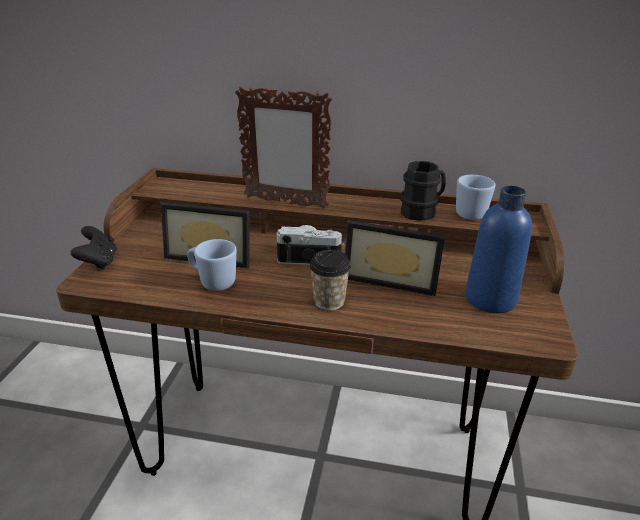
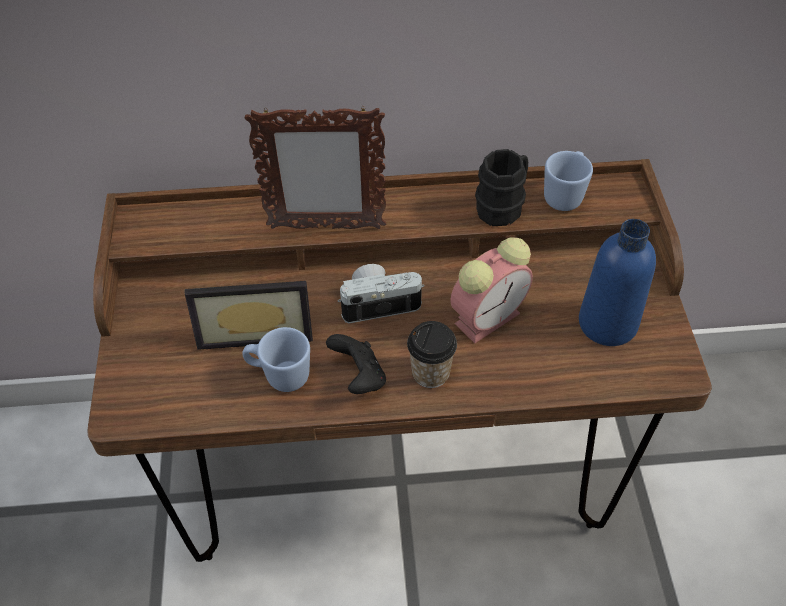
camera: 15 degrees left, 20 degrees up
(98, 262) = (115, 377): black game controller -> black game controller (359, 377)
(391, 278) = (488, 316): picture frame -> alarm clock

